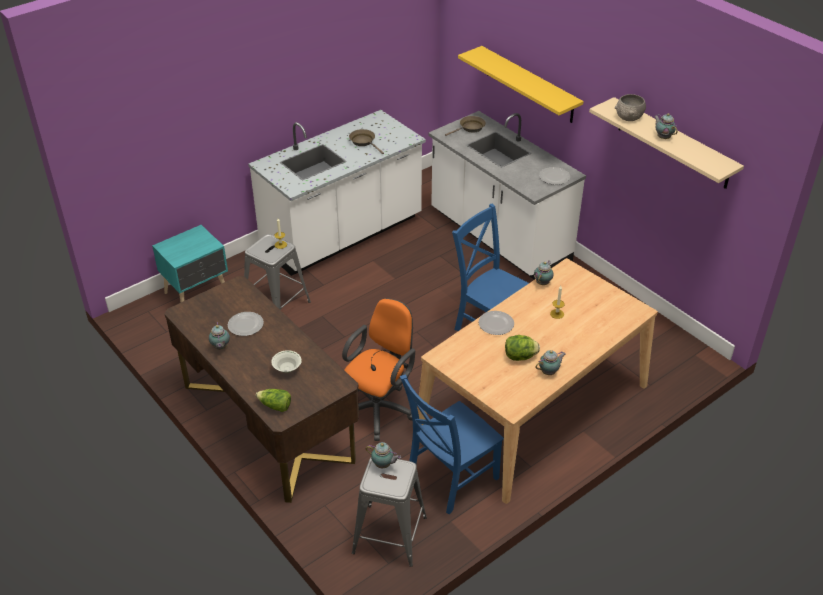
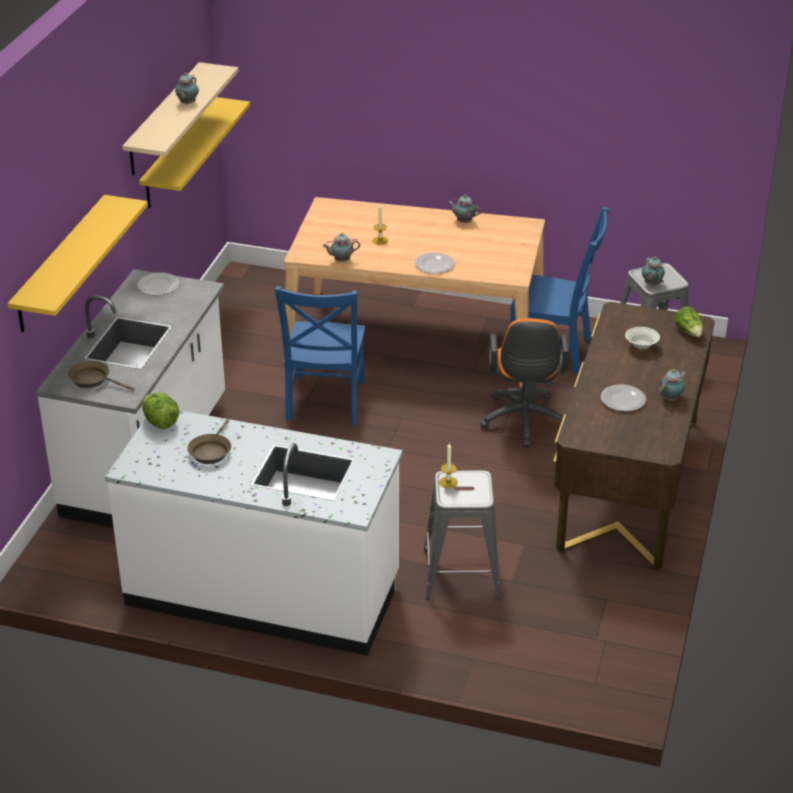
camera: 125 degrees left, 5 degrees down
(197, 292) = (513, 660): turquoise nightstand -> none
(380, 408) = (523, 422): orange office chair -> orange office chair turned 90 degrees counterclockwise
(520, 356) = (462, 240): lettuce -> lettuce (161, 422)
(629, 117) = (163, 127): grey bowl -> none
(683, 189) = (178, 153): none -> yellow shelf

